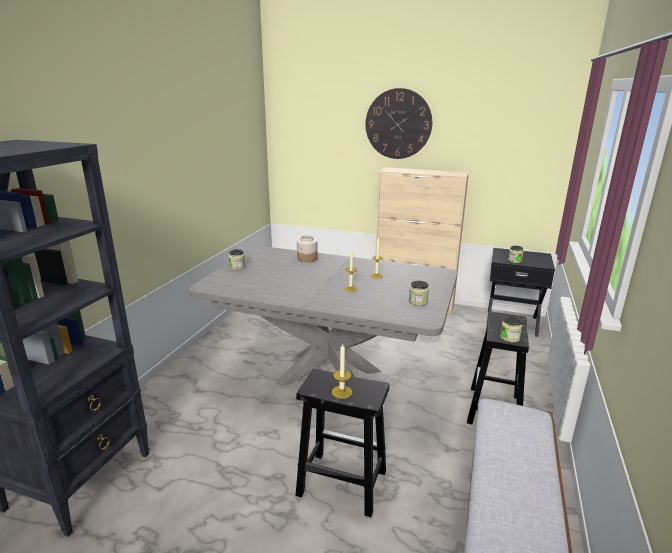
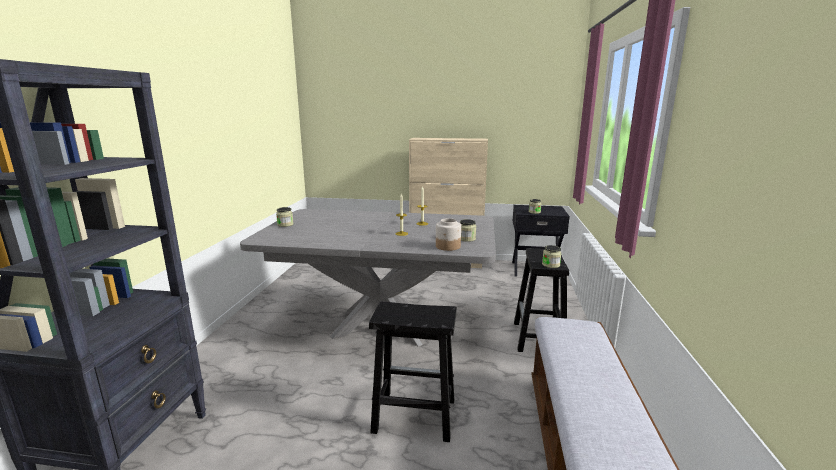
camera: 10 degrees left, 5 degrees down
(307, 258) = (352, 215): jar -> jar (448, 246)
(342, 392) = (413, 317): candle -> none
(398, 124) = (423, 98): wall clock -> none

